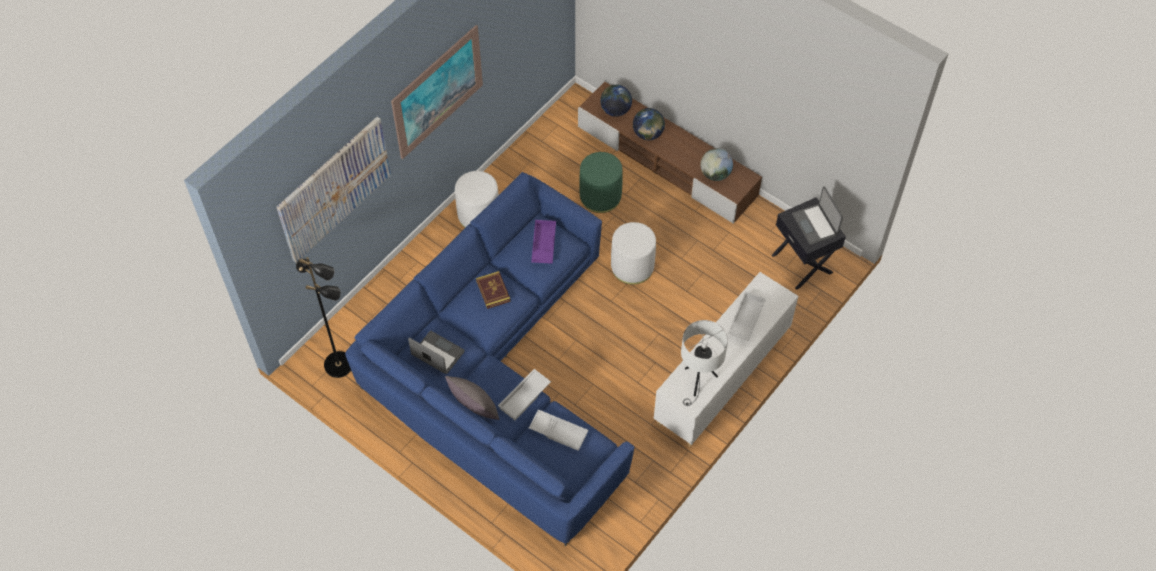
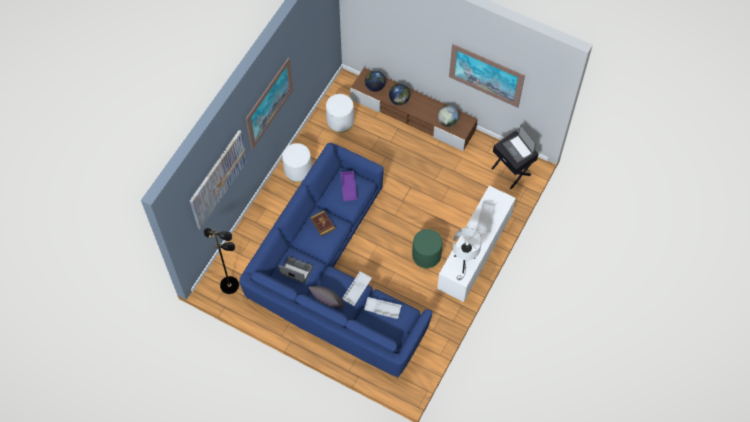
camera: 10 degrees left, 5 degrees up
(600, 196) = (374, 145): green ottoman -> green ottoman (426, 256)
(632, 267) = (404, 190): white ottoman -> white ottoman (340, 121)
(779, 101) = (486, 75): none -> picture

